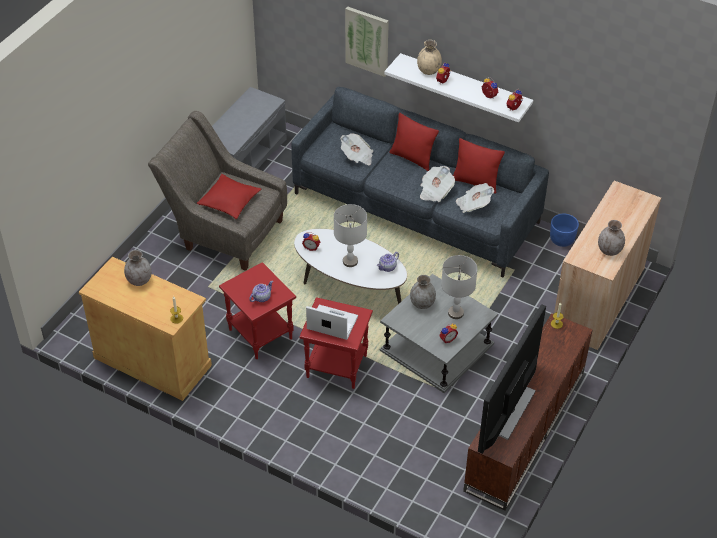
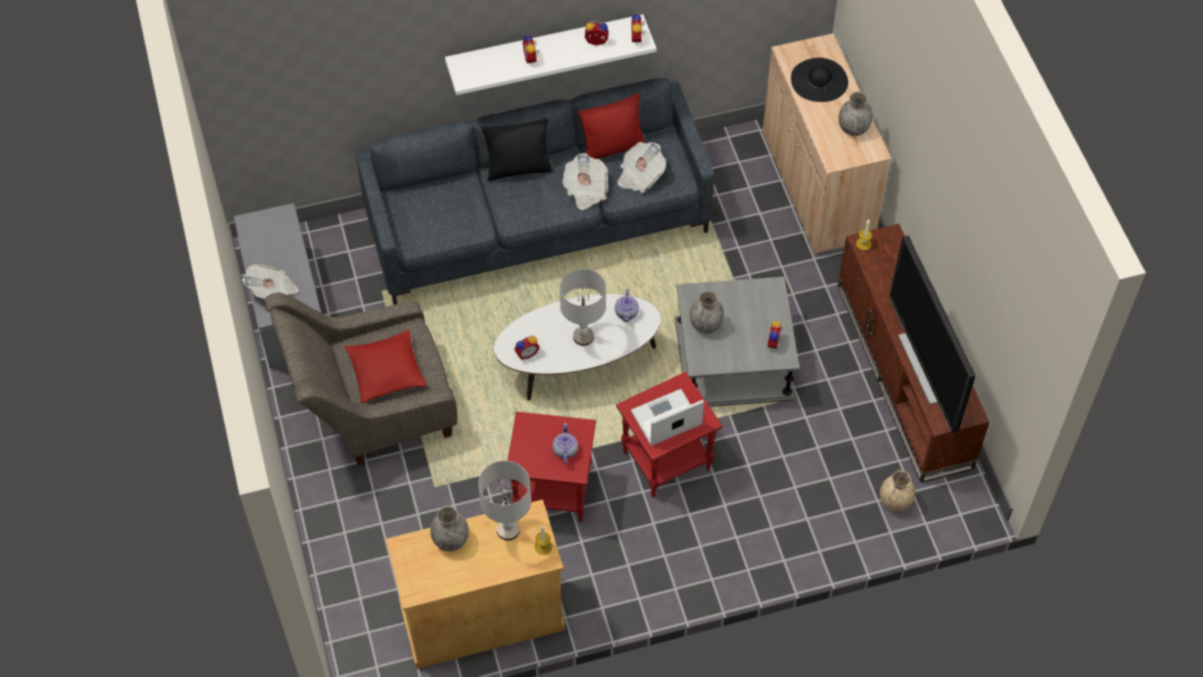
camera: 45 degrees left, 10 degrees up
(357, 156) = (460, 211): newspaper -> newspaper (272, 291)
(367, 41) = (392, 67): picture -> none
(412, 158) = (519, 169): red pillow -> black pillow
(428, 71) = (501, 57): beige vase -> beige vase (895, 502)
(456, 313) = (748, 308): grey table lamp -> grey table lamp (508, 530)
(562, 239) = (714, 146): blue planter -> none
(620, 214) = (819, 80): none -> black hat

